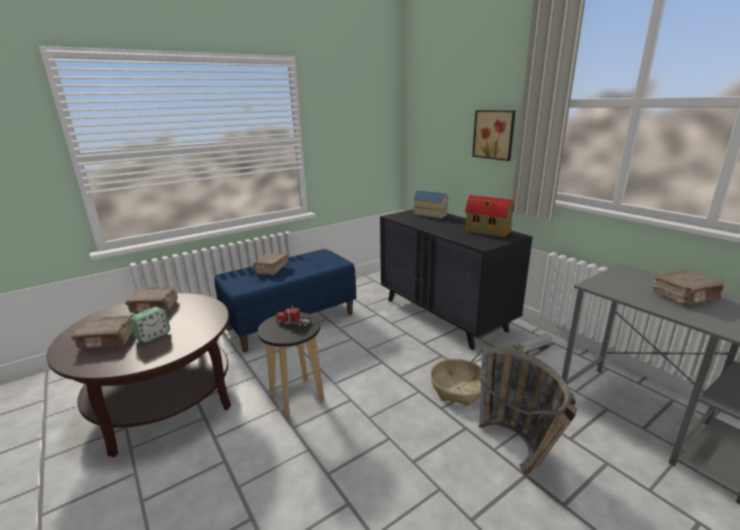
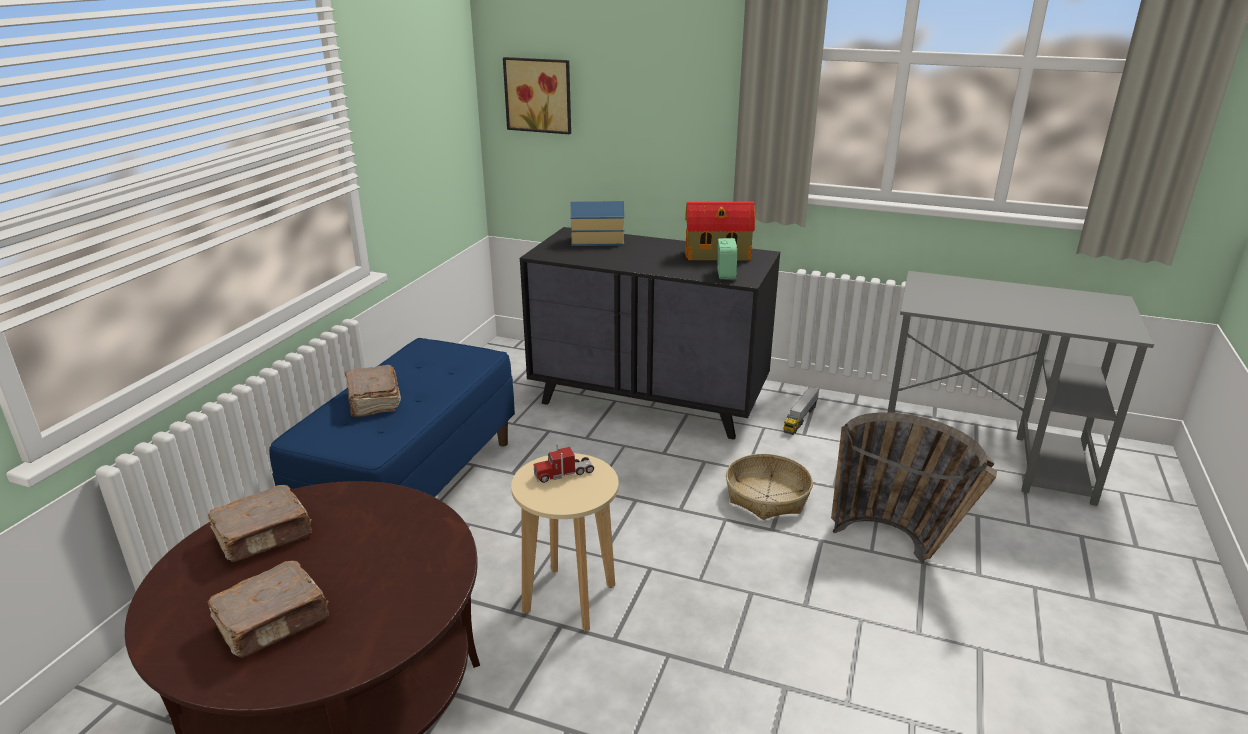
camera: 35 degrees left, 5 degrees up
(153, 336) = (356, 580): alarm clock -> alarm clock (726, 274)
(297, 397) = (569, 598): black stool -> beige stool
(494, 134) = (684, 97): picture -> picture (539, 95)
(685, 296) = (1006, 298): brown book -> none

